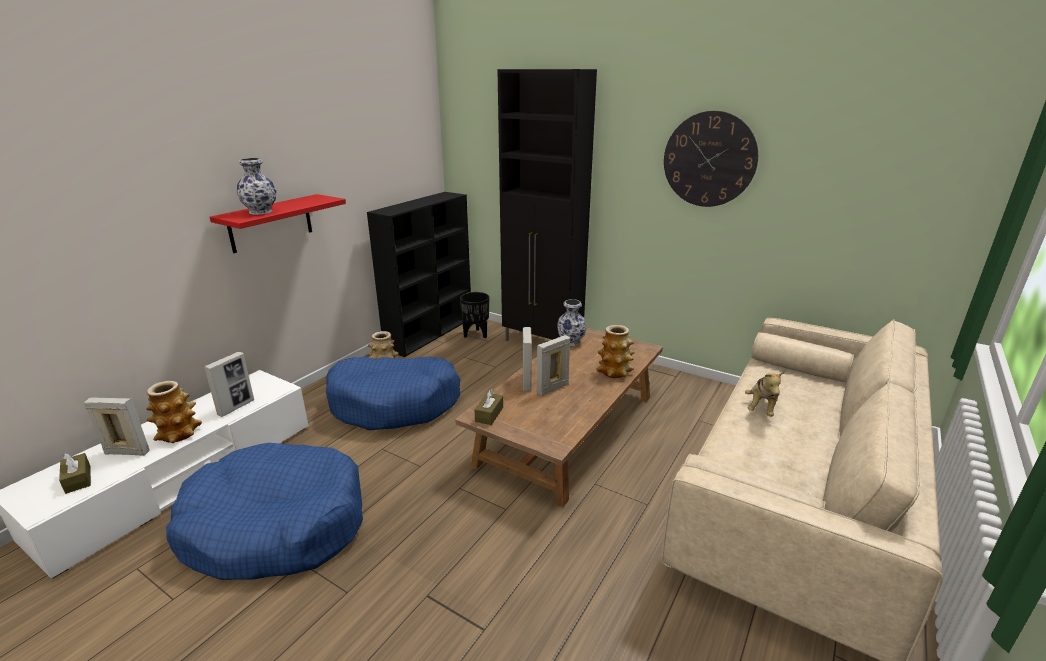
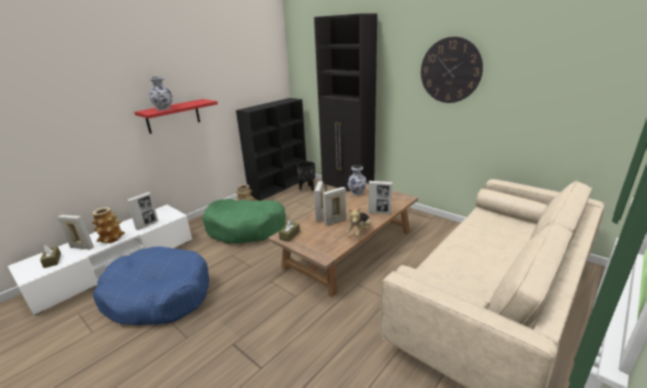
camera: 10 degrees right, 0 degrees up
(395, 403) = (246, 228): blue dog bed -> green dog bed
(614, 372) = (379, 212): vase -> picture frame
(761, 408) = (471, 239): plush toy -> plush toy (359, 232)

